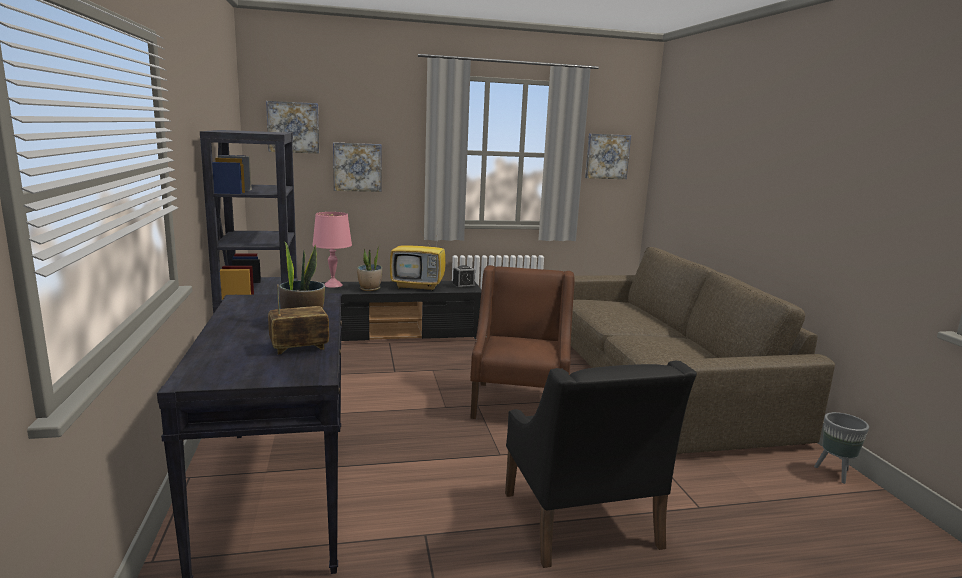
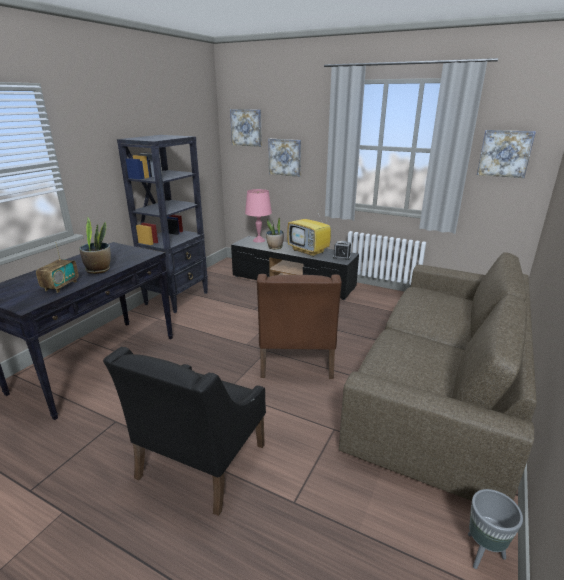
camera: 40 degrees right, 10 degrees up
(299, 348) = (61, 286): radio -> radio turned 90 degrees clockwise
(520, 403) = (296, 359): brown armchair -> brown armchair turned 135 degrees clockwise

